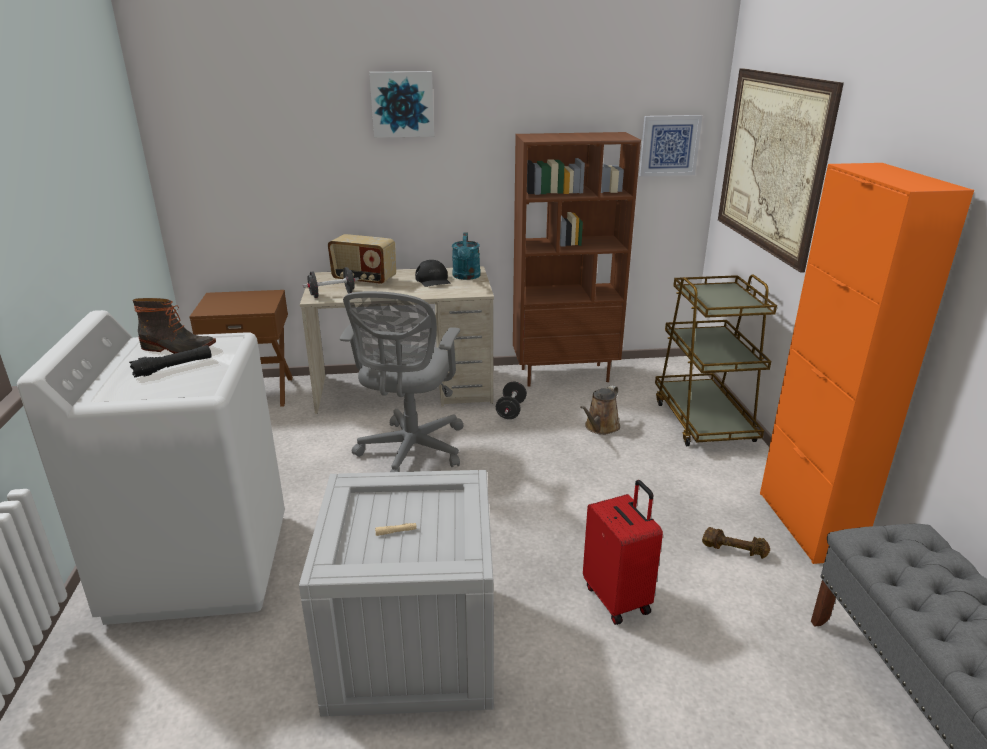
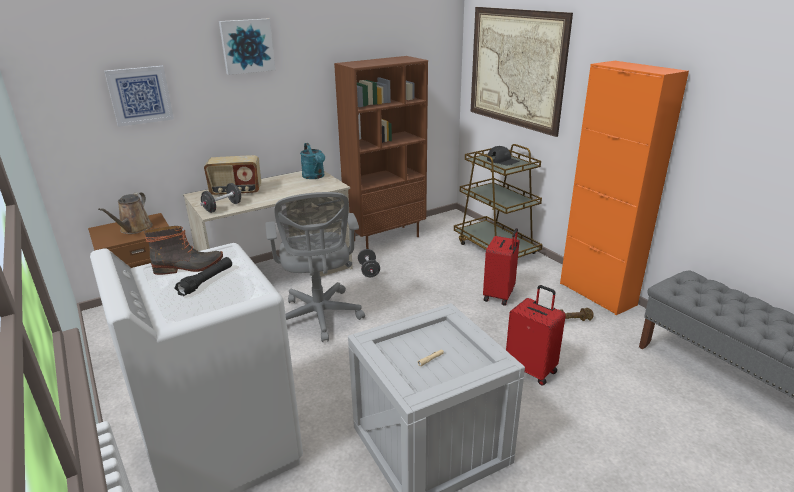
camera: 25 degrees left, 0 degrees up
(433, 280) = (292, 183): black cap -> black cap (503, 160)
(600, 427) = (437, 267): brown watering can -> brown watering can (134, 229)
(655, 486) = (499, 295): none -> red suitcase
(669, 145) = (432, 63): picture -> picture (140, 95)

